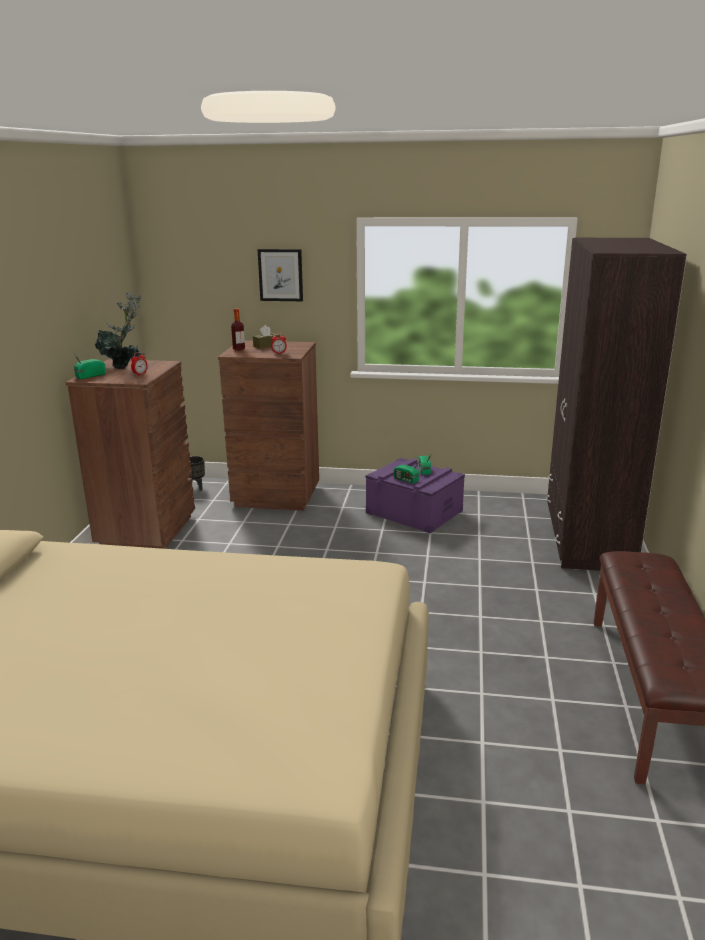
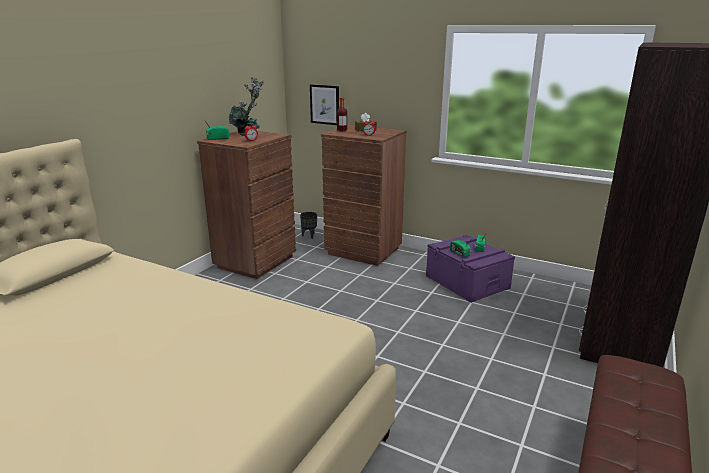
camera: 20 degrees right, 0 degrees up
(280, 275) = (384, 73): picture -> picture (325, 104)

